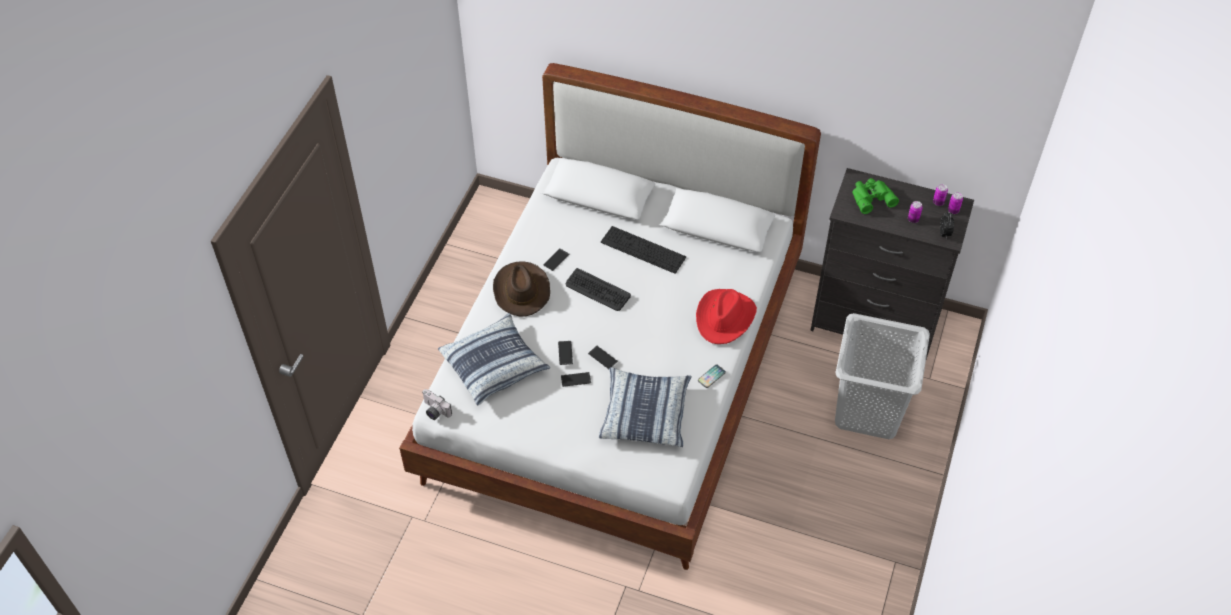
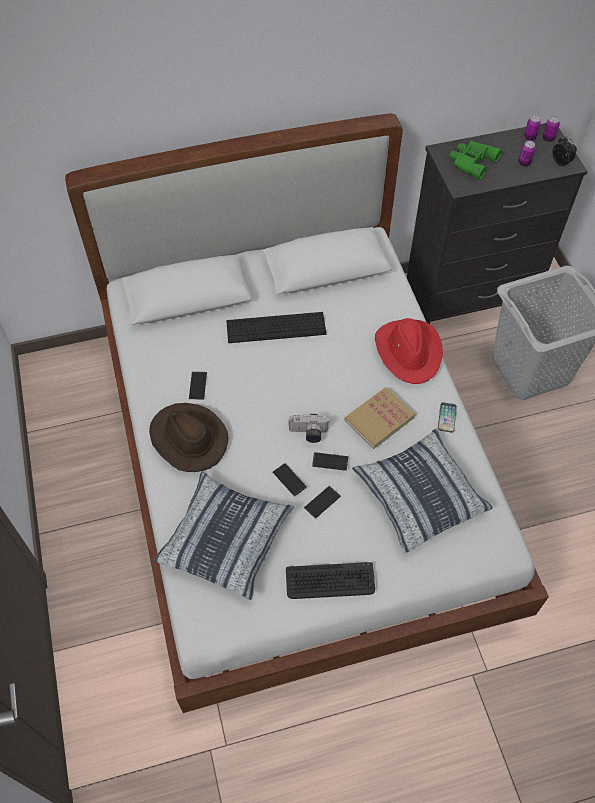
camera: 35 degrees left, 5 degrees up
(434, 411) = (201, 636): camera -> camera (308, 434)
(597, 290) = (266, 394): keyboard -> keyboard (330, 581)
(661, 350) = (379, 419): none -> book

